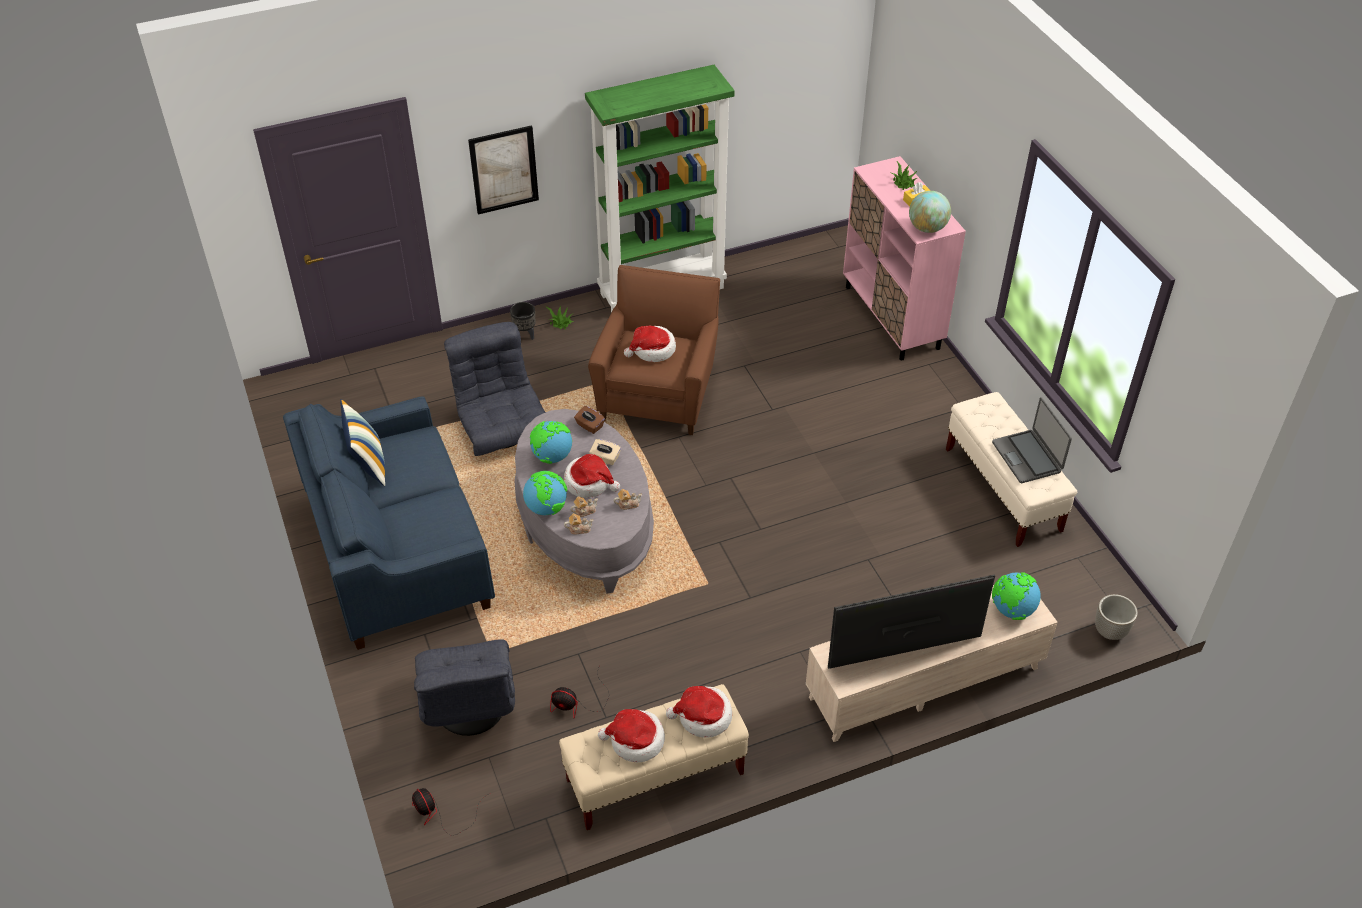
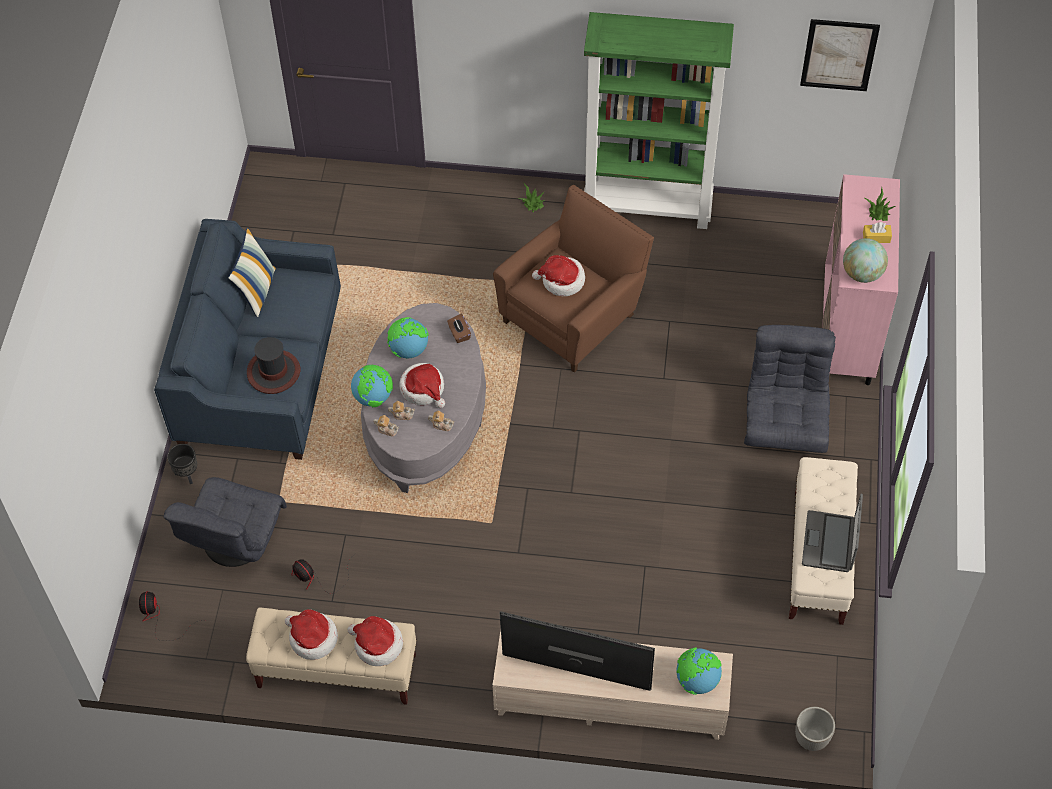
camera: 30 degrees right, 10 degrees up
(434, 525) = (273, 372): none -> hat
(502, 429) = (414, 292): grey armchair -> grey armchair (785, 421)
(504, 170) = (500, 53): picture -> picture (839, 55)
(524, 335) = (493, 203): black planter -> black planter (186, 474)
(605, 458) = (451, 372): beige tissue box -> none

